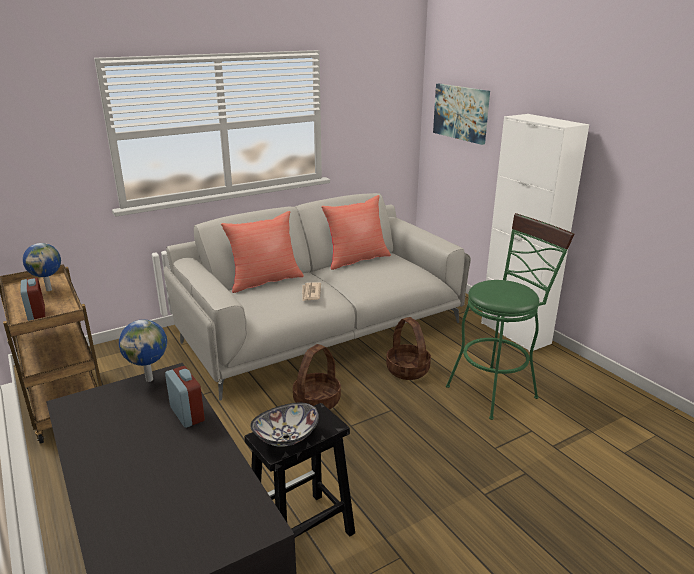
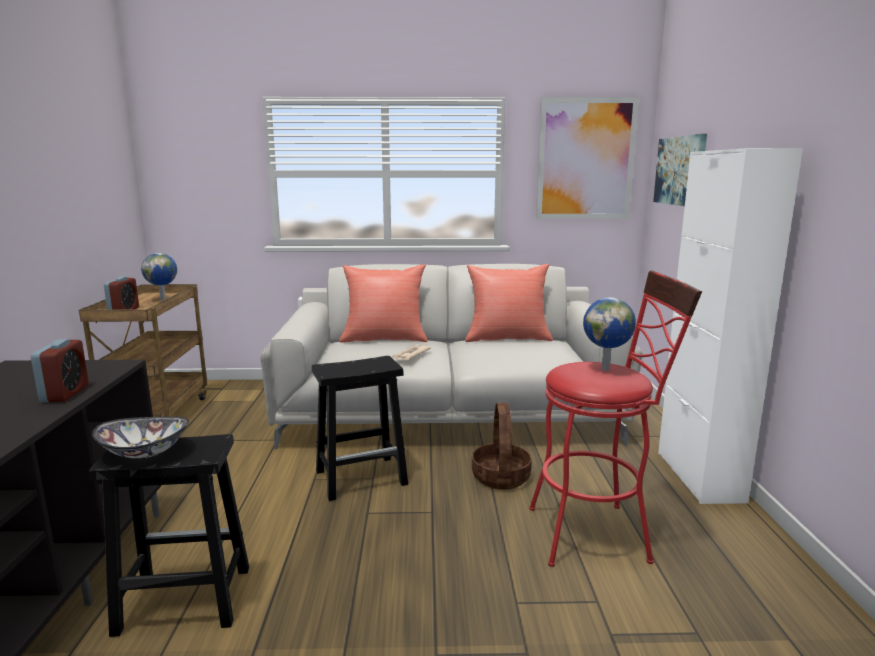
camera: 30 degrees right, 10 degrees down
(150, 379) = (97, 364): globe -> globe (606, 369)
(317, 400) = (362, 477): basket -> black stool
(379, 99) = (585, 159): none -> picture
(496, 389) = (598, 533): green stool -> red stool

